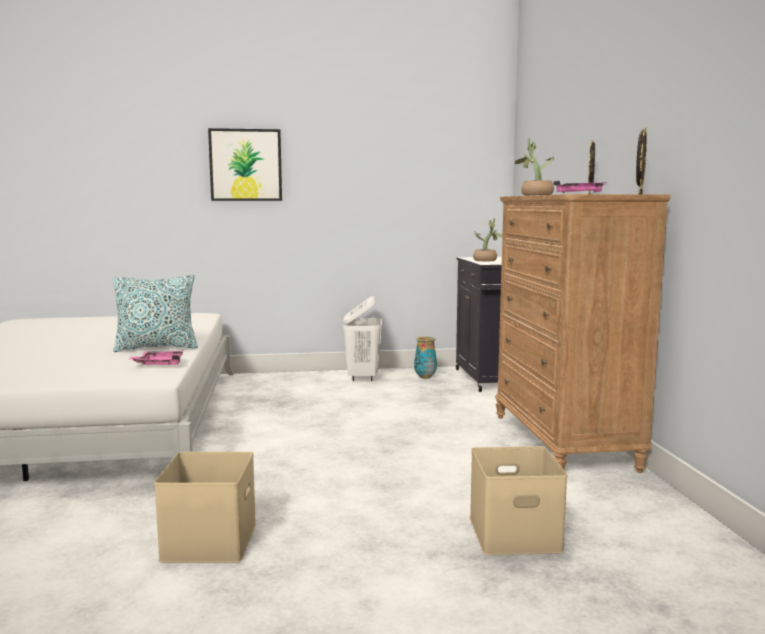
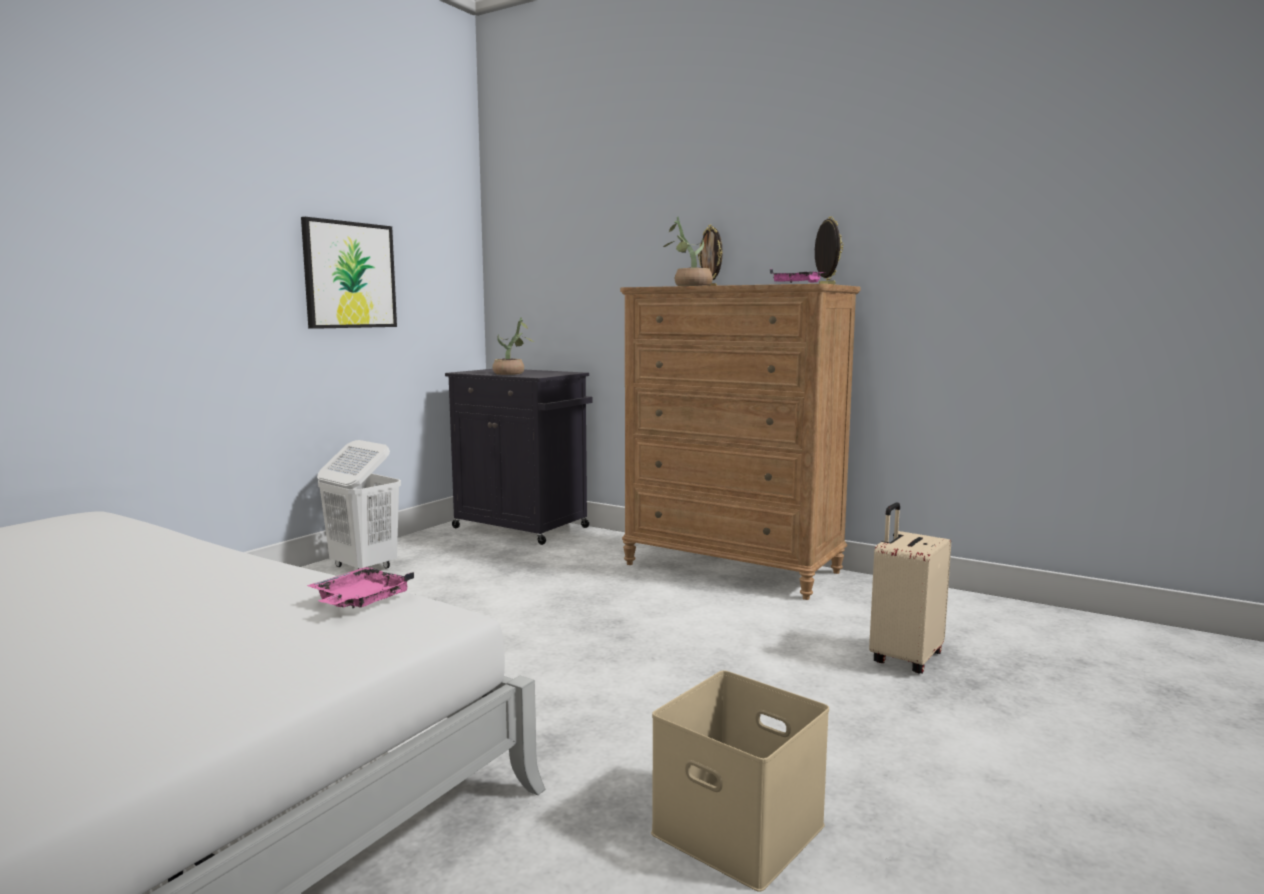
camera: 50 degrees left, 0 degrees up
(157, 347) = (225, 583): pillow -> none
(246, 165) = (117, 219): picture -> picture (349, 275)
(425, 377) = (441, 545): vase -> none
(515, 533) = (904, 658): beige storage box -> beige suitcase

